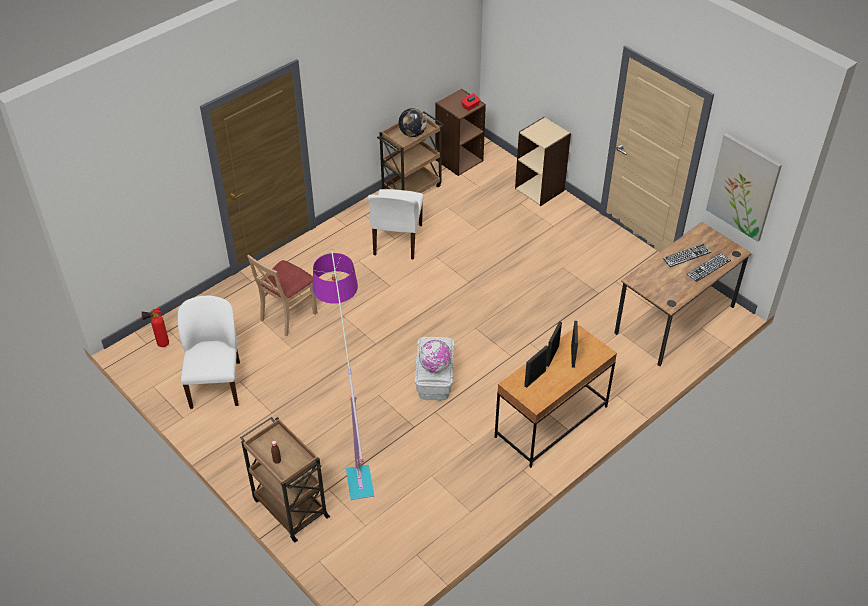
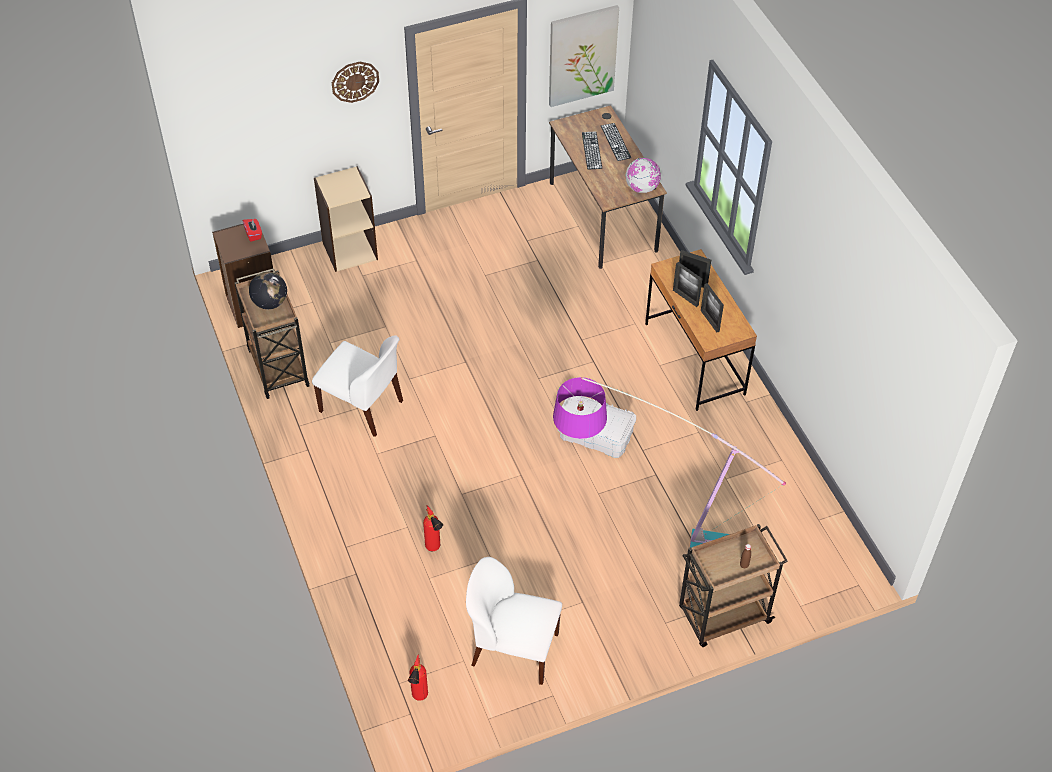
camera: 70 degrees left, 5 degrees up
(288, 315) = (434, 549): beige chair -> fire extinguisher
(435, 367) = (610, 418): globe -> globe (642, 188)
(584, 62) = (355, 81): none -> wall clock

